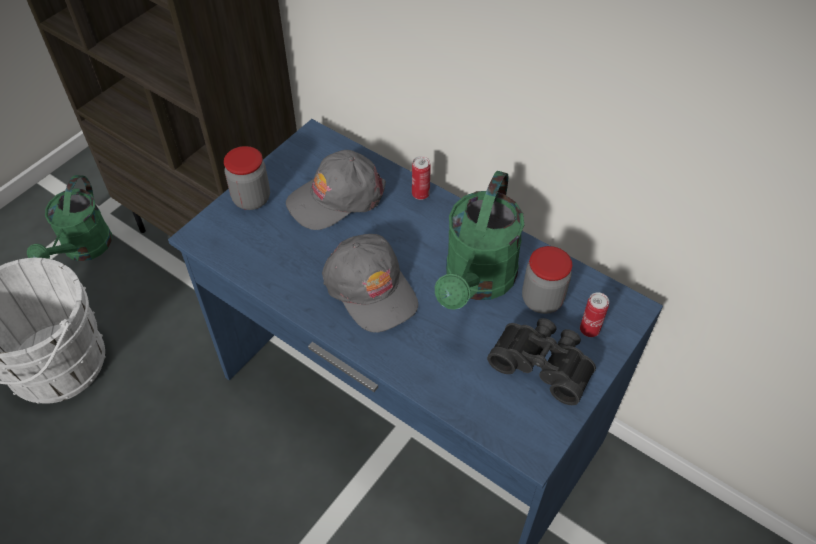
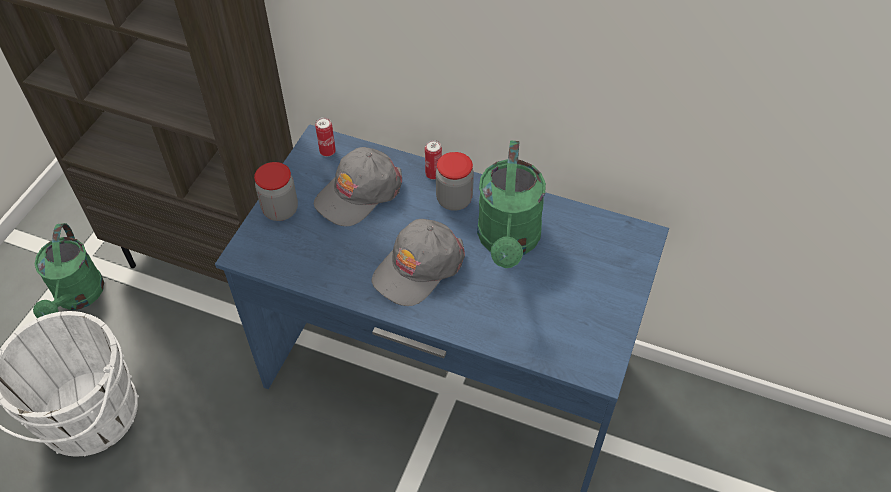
camera: 15 degrees left, 0 degrees up
(371, 288) = (418, 267): grey cap -> grey cap turned 90 degrees clockwise
(542, 300) = (568, 245): jar -> jar (454, 200)
(543, 363) = (586, 298): black binoculars -> none
(589, 330) = (615, 262): can -> can (327, 152)

